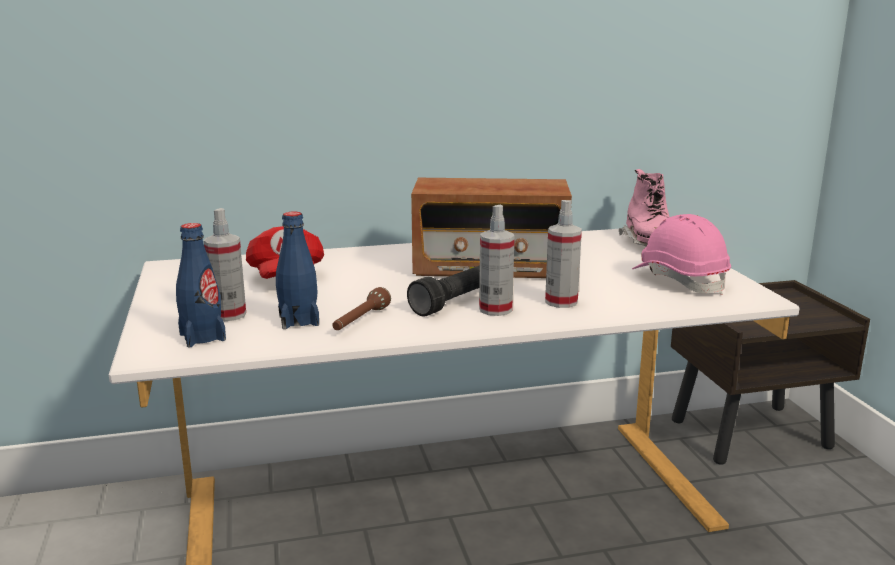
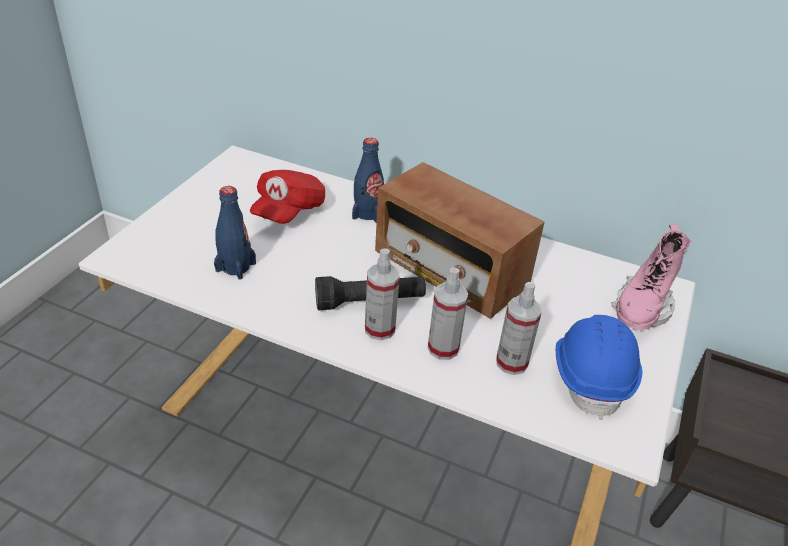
camera: 35 degrees right, 20 degrees up
(202, 337) = (162, 254): blue bottle -> blue bottle (367, 213)
(228, 315) = (204, 236): spray bottle -> spray bottle (511, 362)
(360, 321) = (271, 289): brown flashlight -> none
(679, 280) = (591, 376): pink hard hat -> blue hard hat

